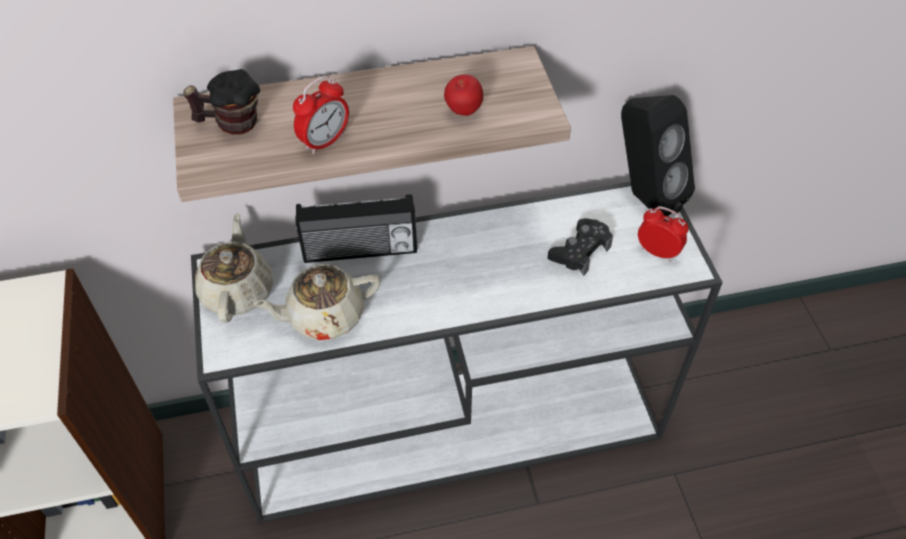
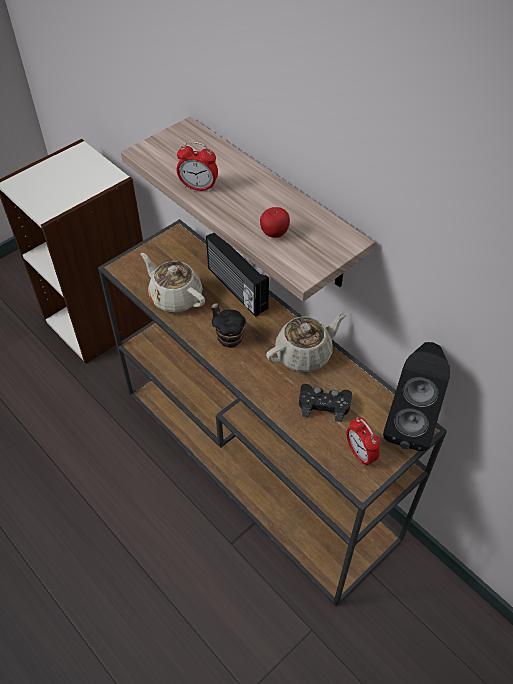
camera: 60 degrees right, 0 degrees up
(230, 124) = (184, 146): mug -> mug (227, 336)
(238, 290) = (168, 251): beige teapot -> beige teapot (304, 354)
(456, 424) = (259, 463): white console table -> brown console table
(657, 252) = (360, 454): alarm clock -> alarm clock turned 150 degrees clockwise

